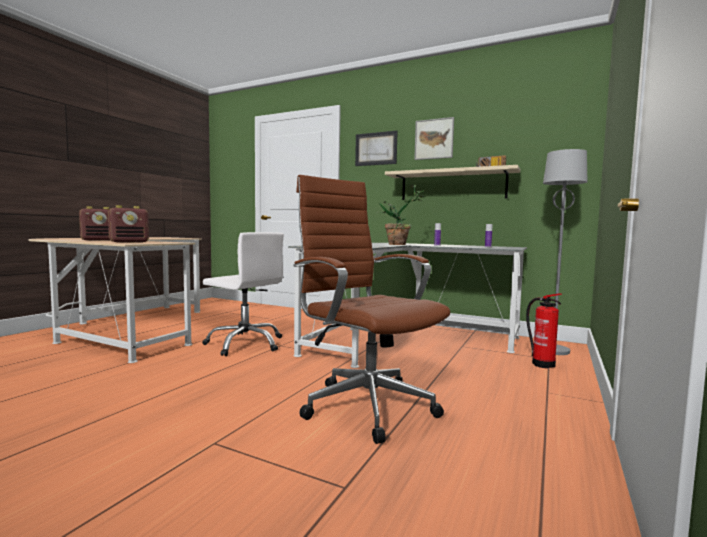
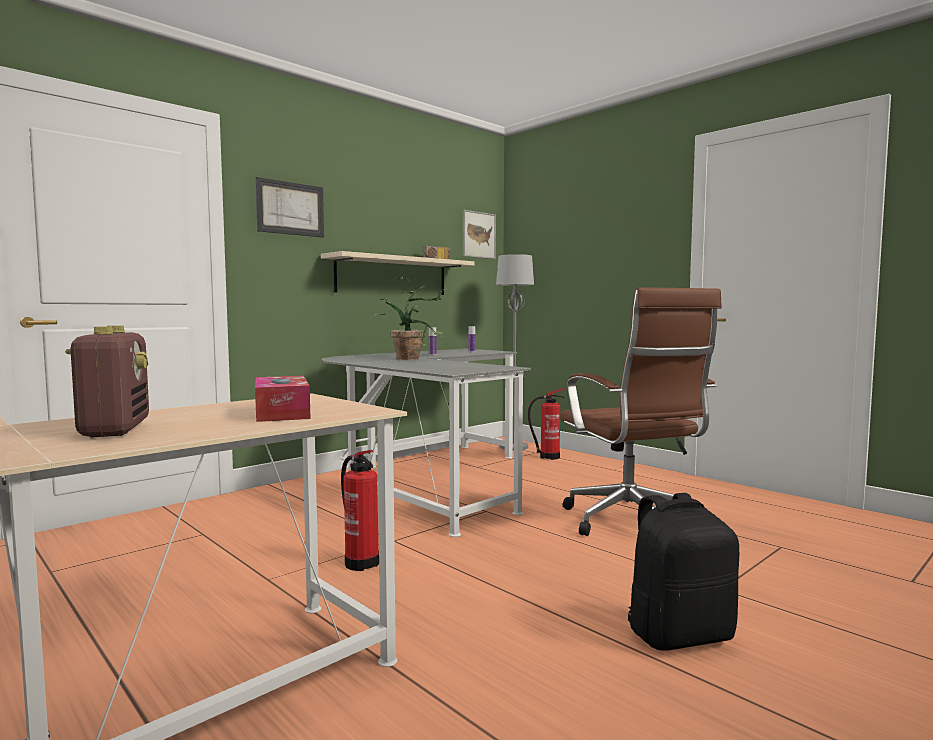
camera: 70 degrees left, 0 degrees up
(129, 242) = (282, 412): radio -> tissue box
(135, 424) = (679, 634): none -> black backpack
(245, 344) = (360, 562): white office chair -> fire extinguisher
(365, 405) = (632, 523): brown office chair -> brown office chair turned 90 degrees counterclockwise
(434, 139) = (369, 211): picture -> picture (478, 235)

